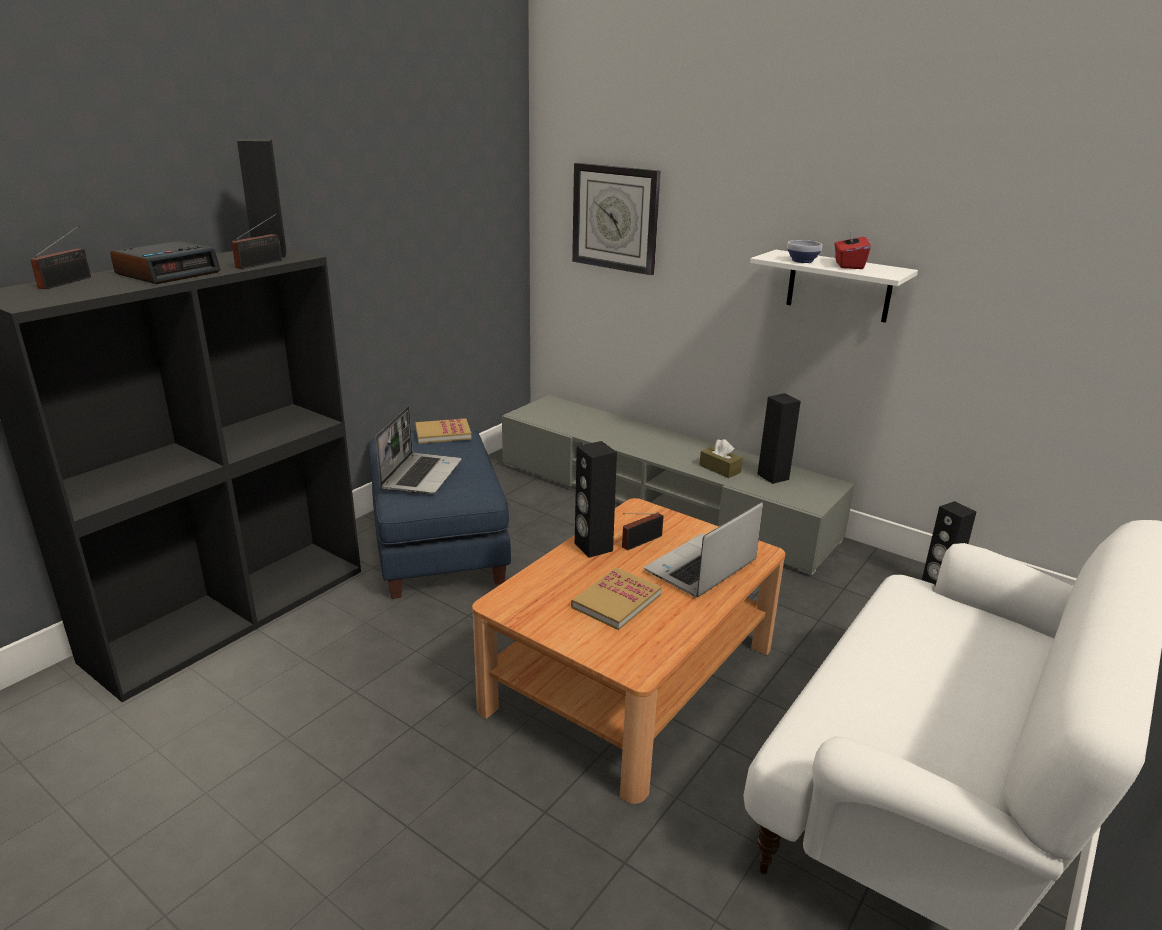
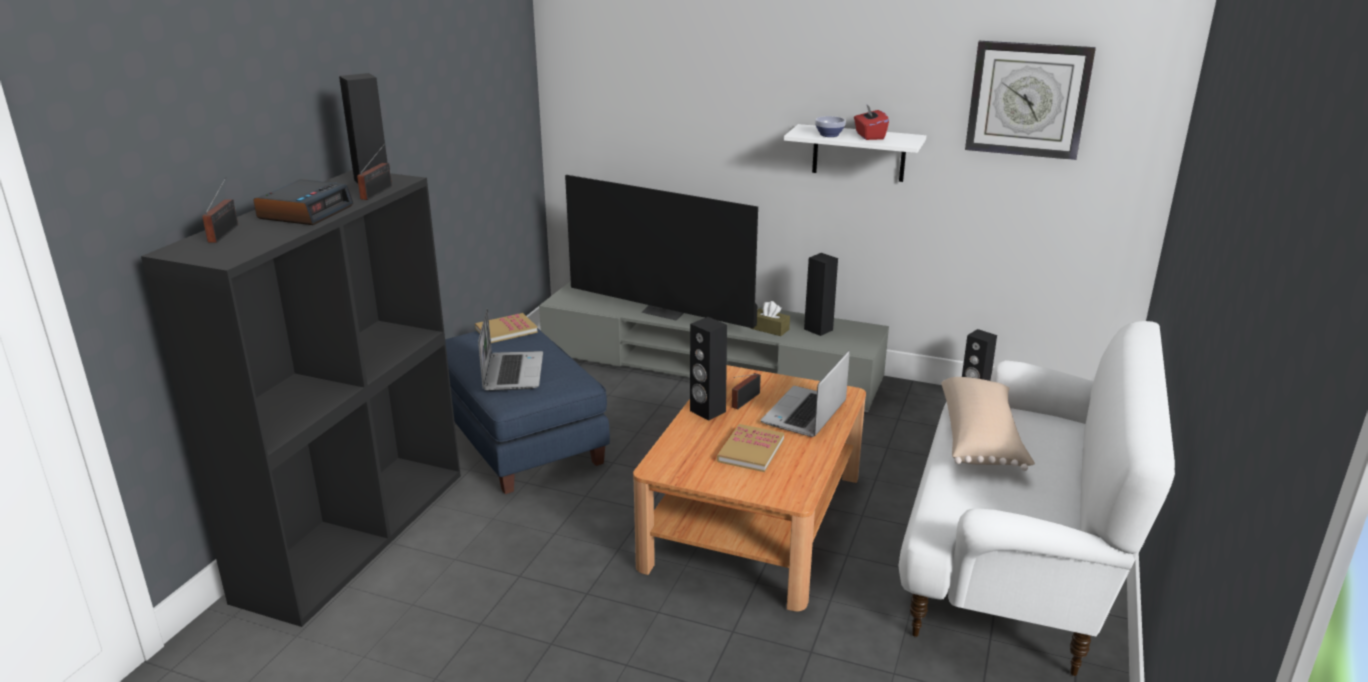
camera: 15 degrees left, 0 degrees up
(615, 218) = (635, 102): wall clock -> wall clock (1028, 99)
(621, 437) = (665, 311): none -> television
(906, 636) = (981, 439): none -> beige pillow

